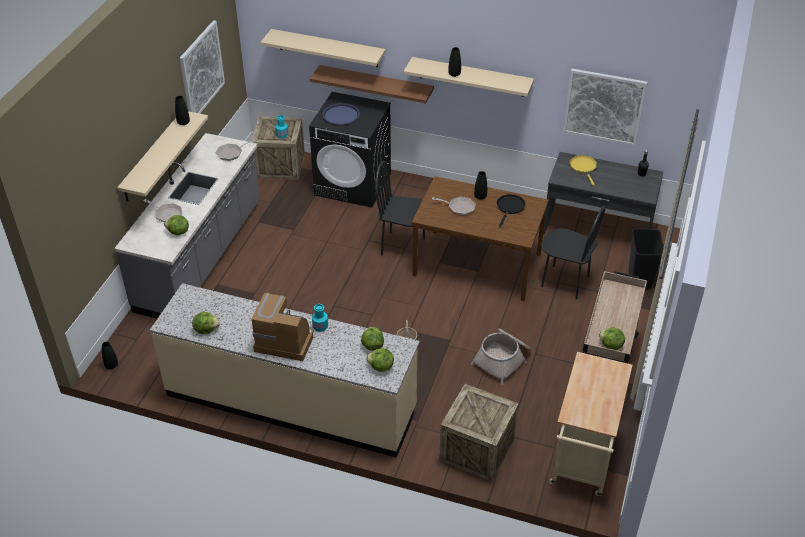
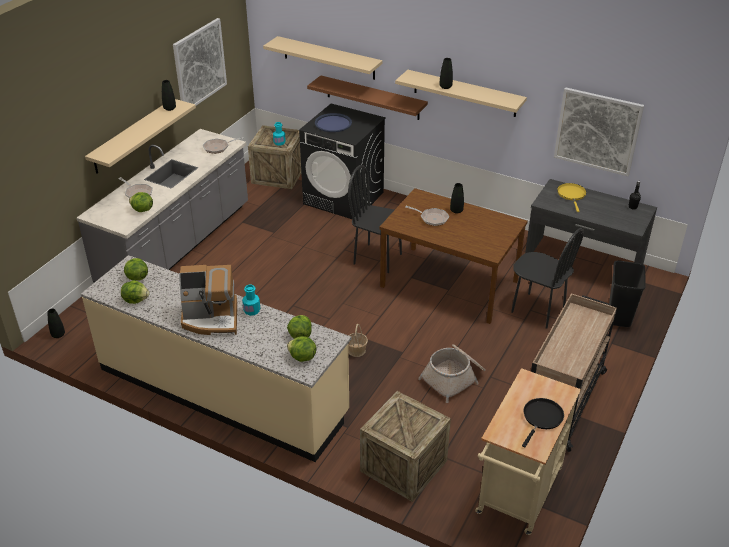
camera: 10 degrees right, 5 degrees down
(284, 339) = (211, 319): coffee machine -> coffee machine turned 150 degrees clockwise
(510, 207) = (485, 223): black frying pan -> black frying pan (541, 418)
(610, 345) = (563, 369): lettuce -> lettuce (136, 277)

